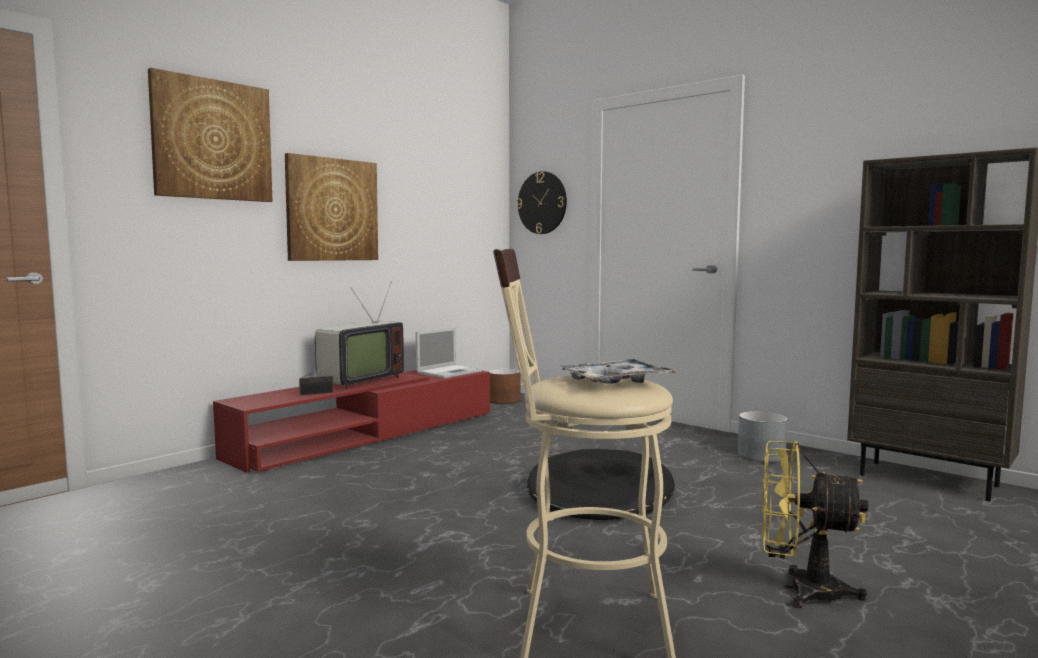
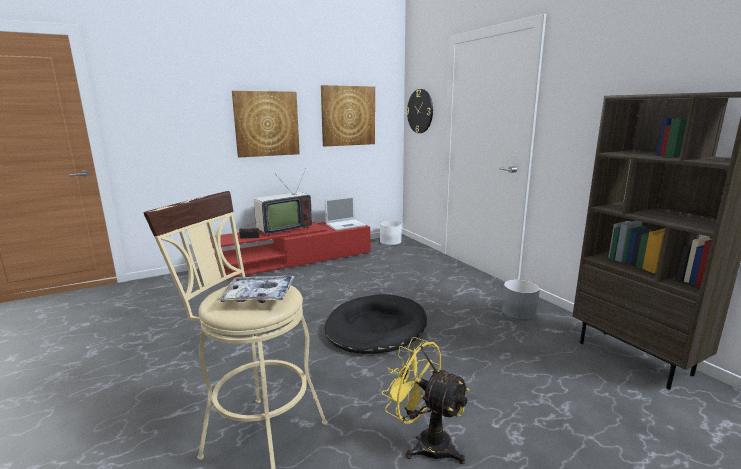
camera: 20 degrees right, 10 degrees up
(212, 140) = (183, 86): picture -> picture (348, 116)
(503, 400) = (390, 242): brown planter -> white planter

